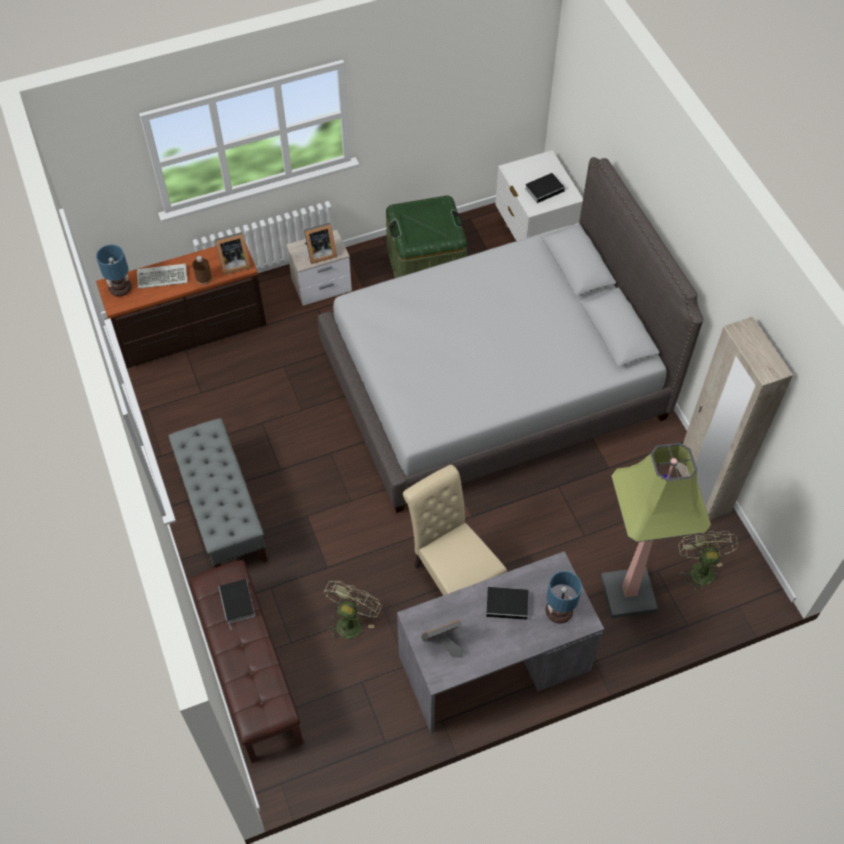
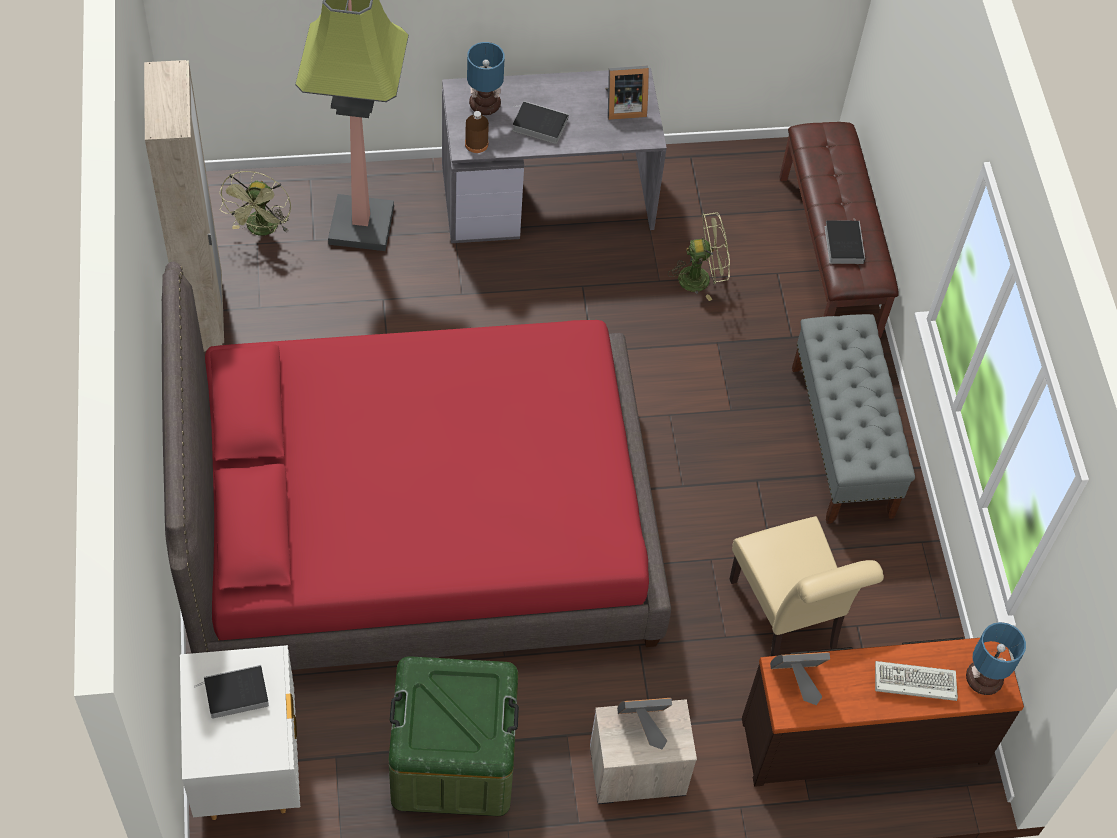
camera: 170 degrees left, 0 degrees up
(204, 278) = (848, 663): brown bottle -> brown bottle (476, 144)
(351, 621) = (701, 277): green fan -> green fan turned 135 degrees counterclockwise
(452, 577) = (565, 294): beige chair -> beige chair (787, 620)
(494, 384) = (418, 527): grey bed -> red bed

